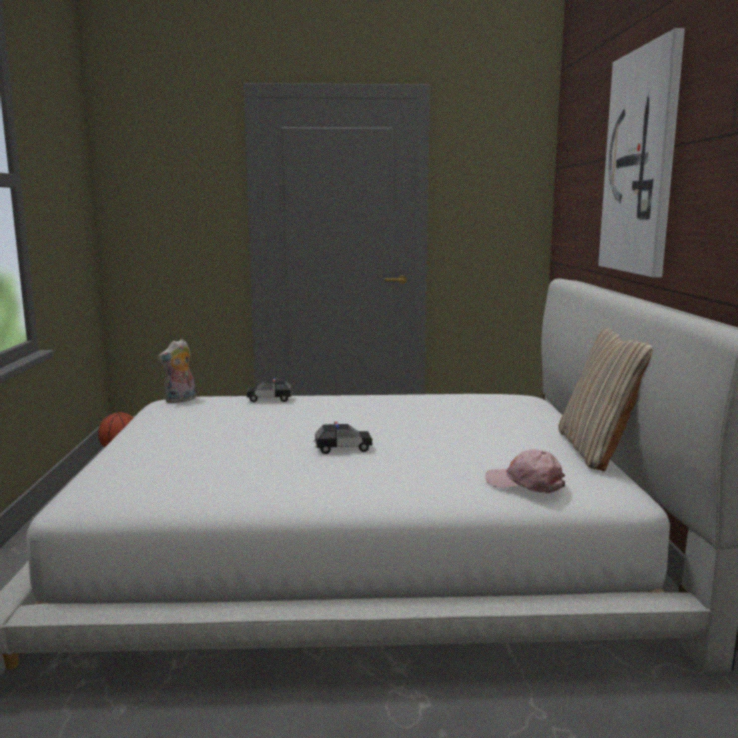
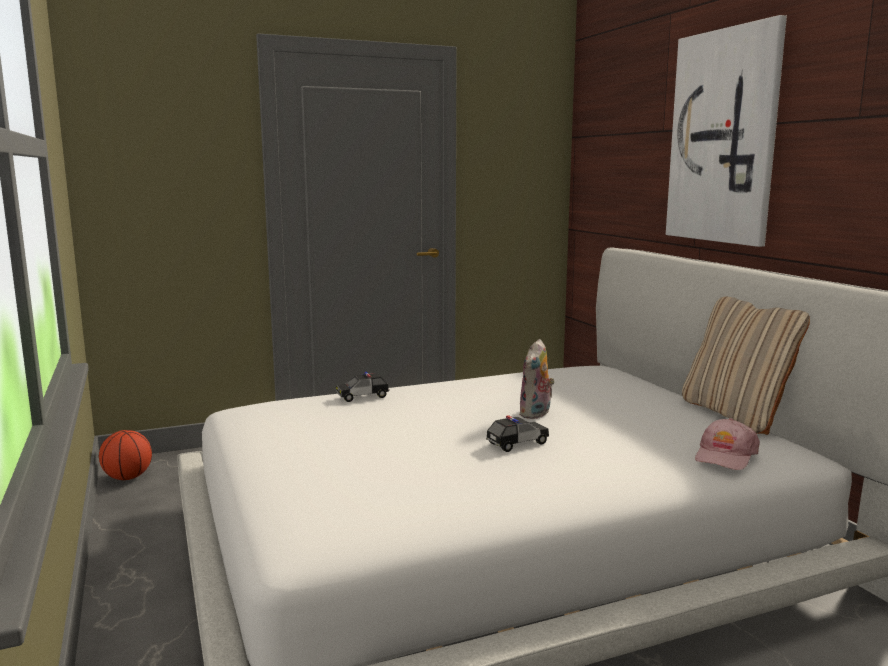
camera: 20 degrees left, 0 degrees up
(180, 400) = (257, 409): plush toy -> plush toy (536, 414)
(525, 483) = (725, 455): pink cap -> pink cap turned 60 degrees counterclockwise

